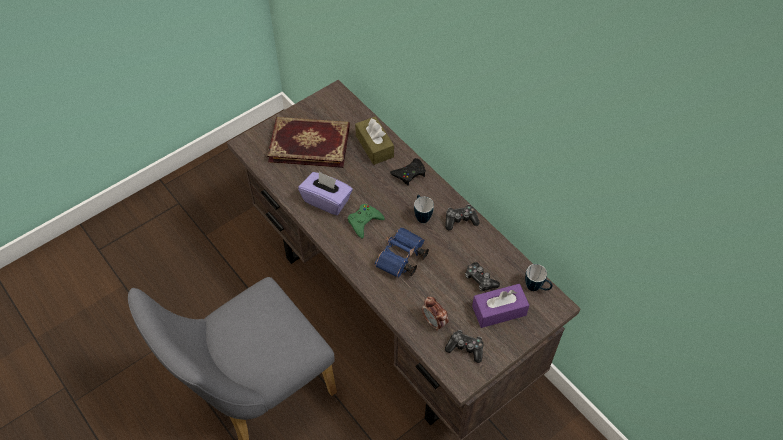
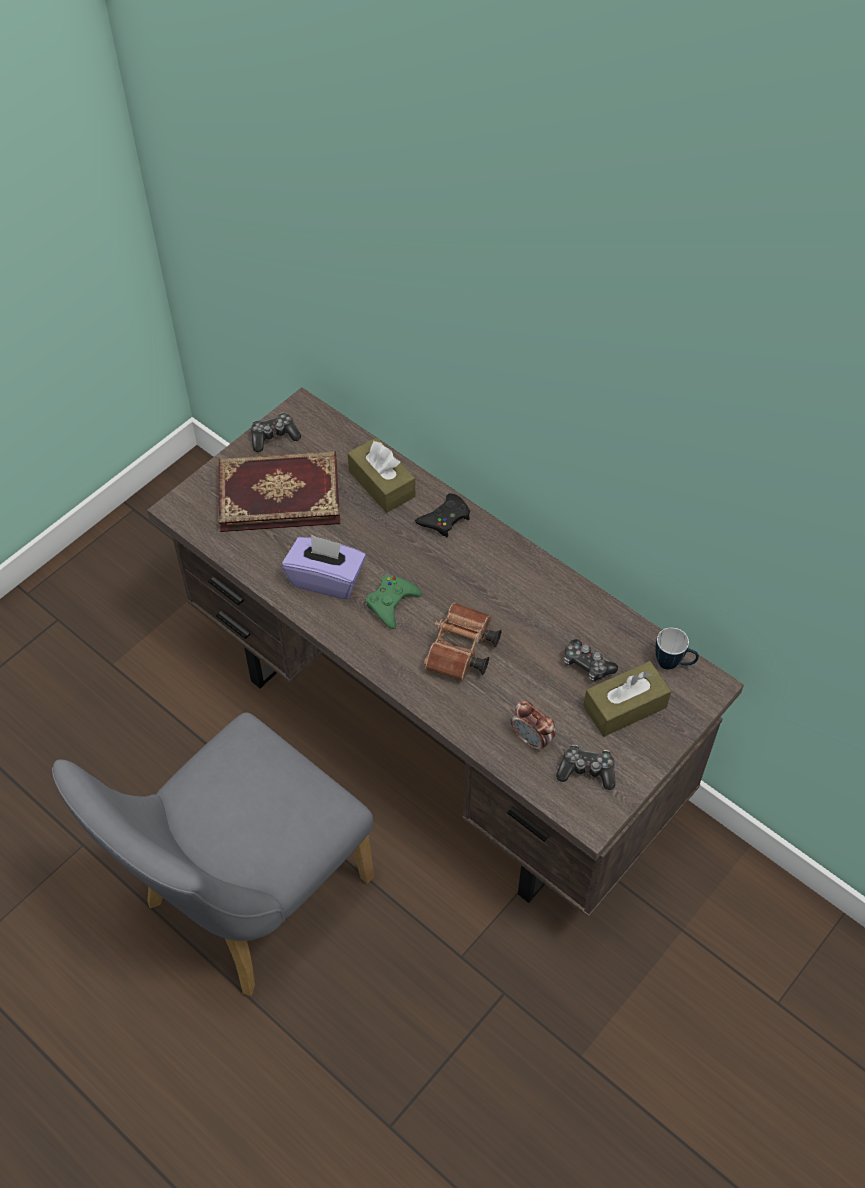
camera: 10 degrees left, 0 degrees up
(401, 260) = (461, 652): blue binoculars -> brown binoculars
(421, 215) = (477, 580): mug -> none
(460, 220) = (538, 579): game controller -> game controller (274, 437)
(499, 310) = (625, 707): purple tissue box -> brown tissue box

